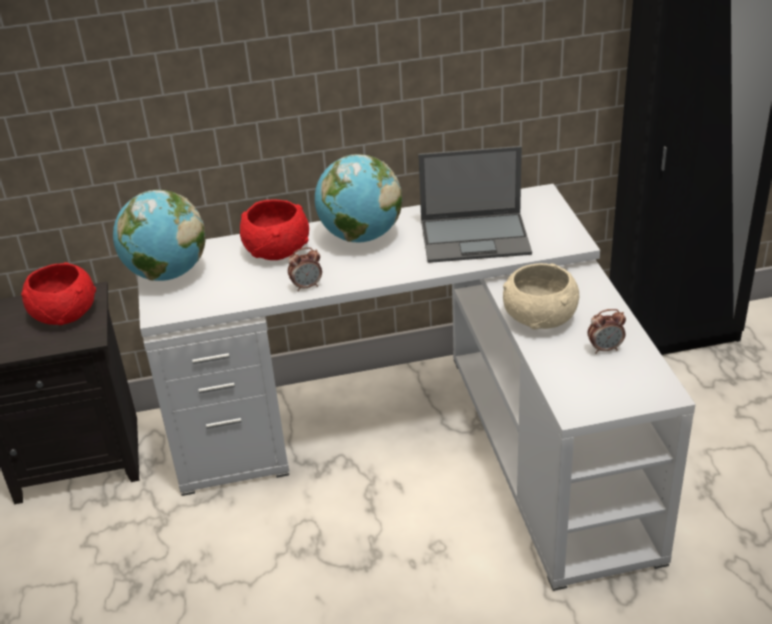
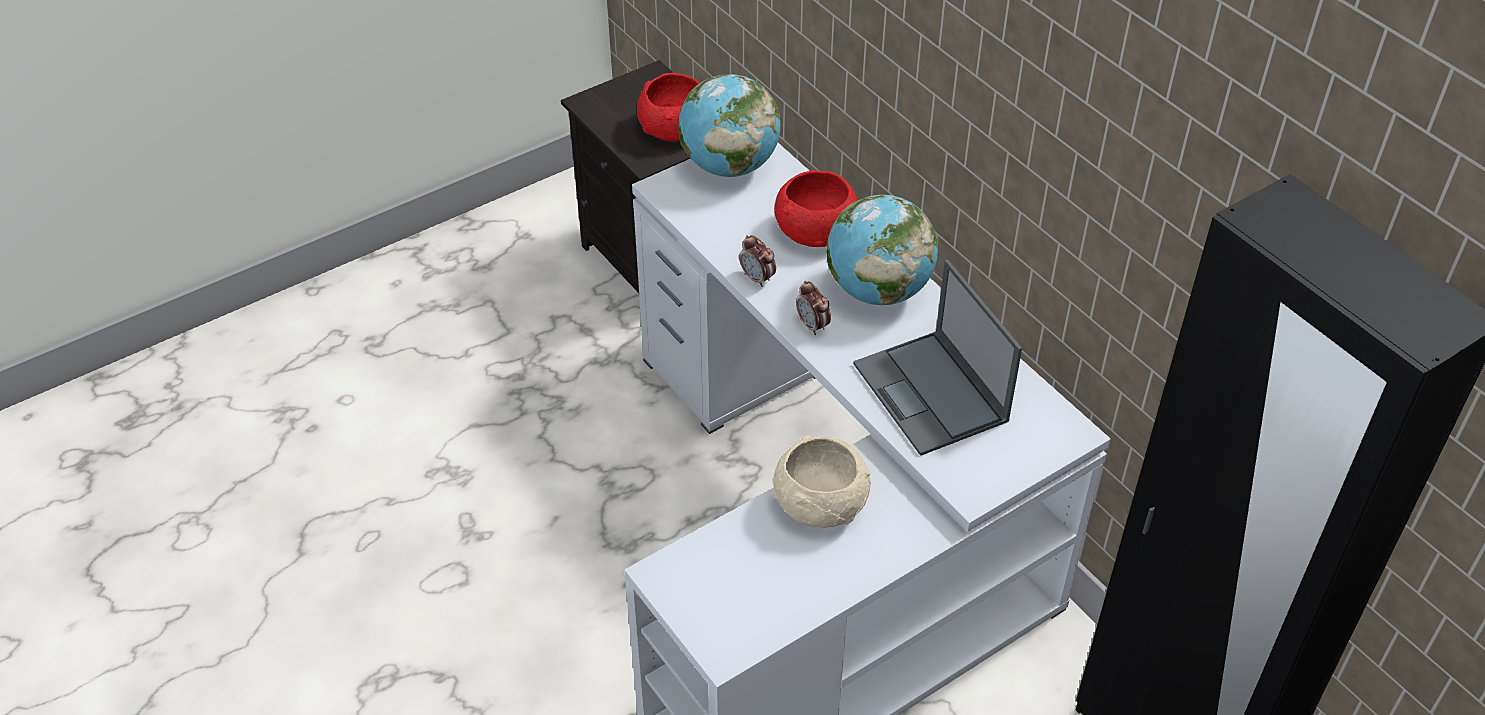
camera: 65 degrees right, 10 degrees up
(605, 349) = (785, 579): alarm clock -> alarm clock (812, 326)

